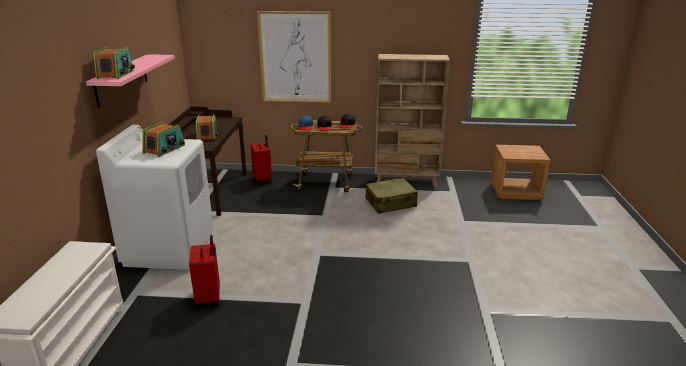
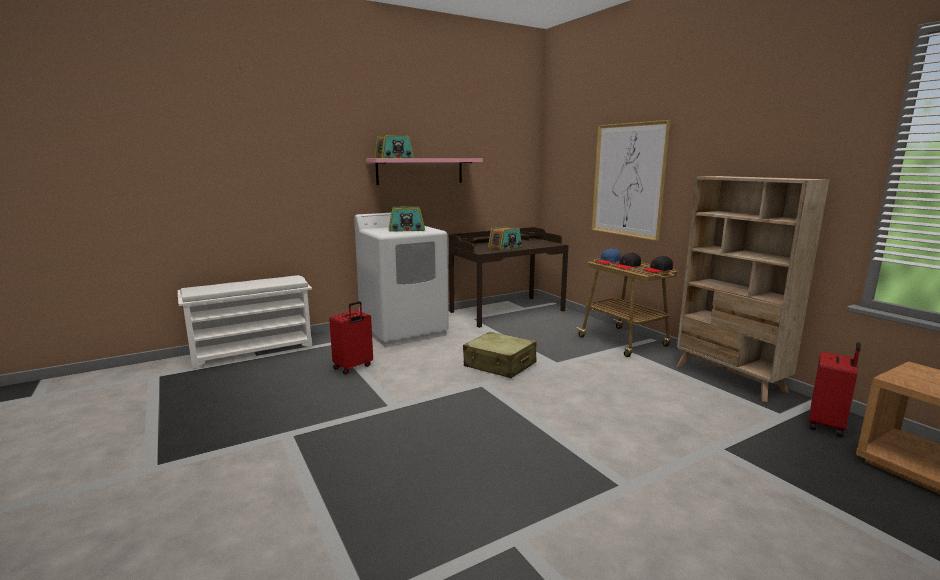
camera: 55 degrees right, 10 degrees down
(263, 180) = (568, 319): red suitcase -> red suitcase (827, 425)
(391, 203) = (657, 386): beige suitcase -> beige suitcase (500, 365)

